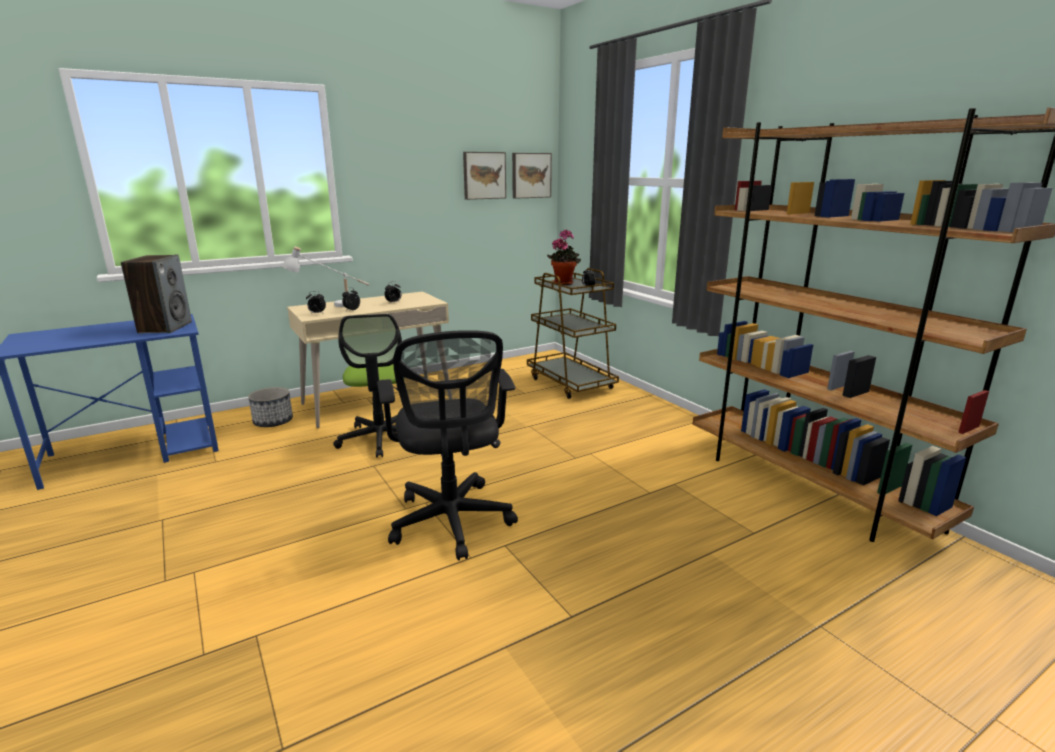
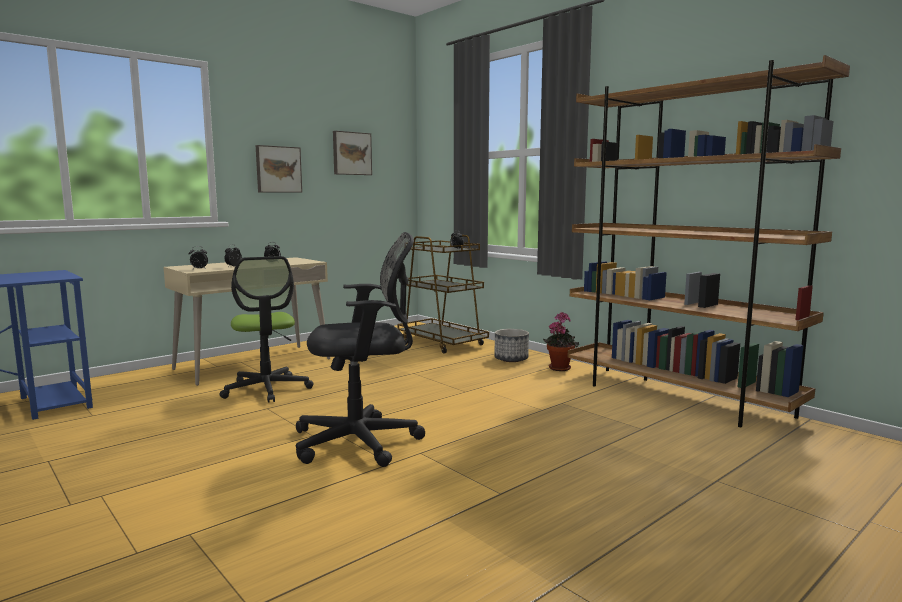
camera: 10 degrees left, 10 degrees down
(165, 327) = (43, 276): speaker -> none
(273, 422) = (146, 383): planter -> planter (511, 359)
(329, 305) = (208, 265): white table lamp -> none
(452, 523) = (362, 442): black office chair -> black office chair turned 75 degrees counterclockwise
(530, 175) = (393, 156): picture -> picture (278, 169)
(564, 283) = (432, 247): potted plant -> potted plant (560, 368)

